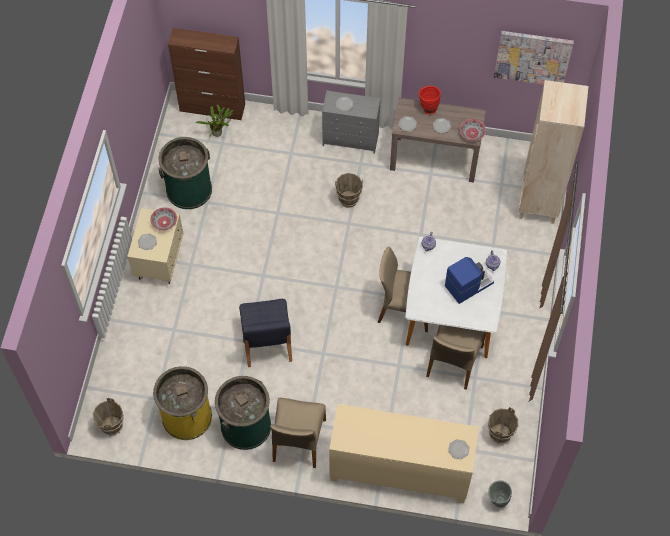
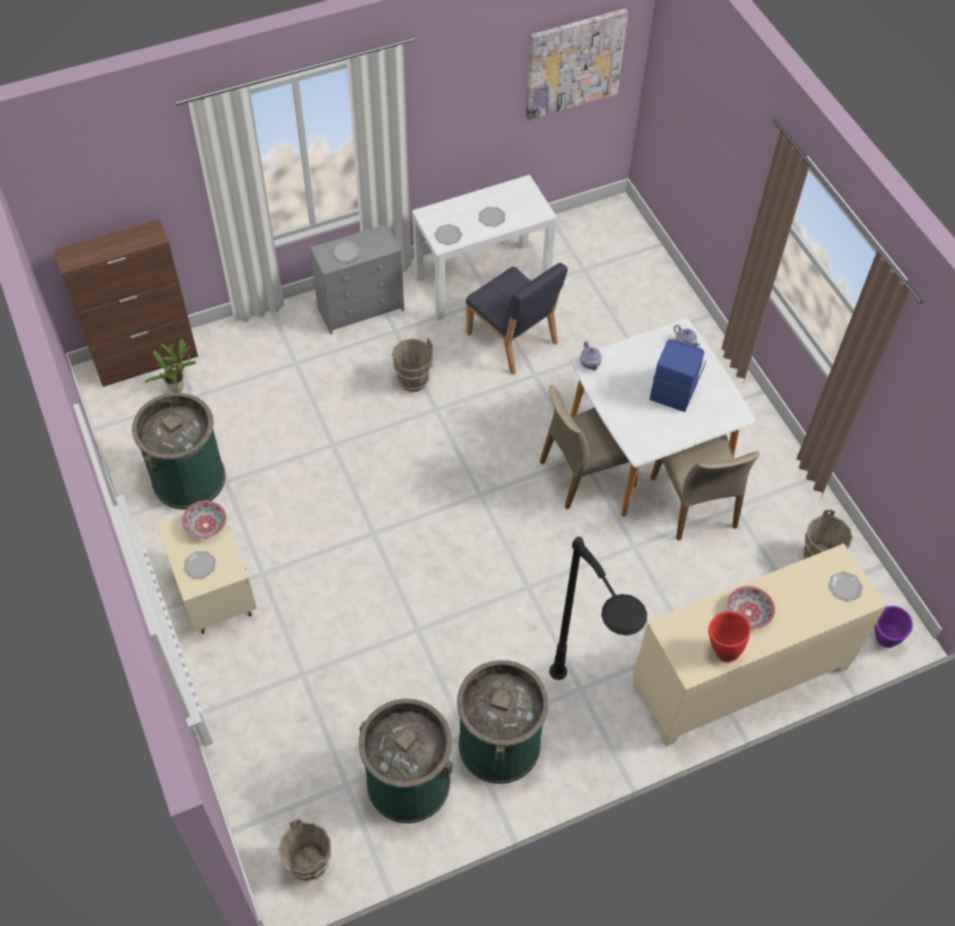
camera: 35 degrees left, 5 degrees down
(187, 416) = (408, 782): yellow trash can -> green trash can
(266, 342) = (443, 616): blue chair -> blue chair (512, 339)
(298, 441) = (583, 720): beige chair -> black floor lamp
(428, 108) = (458, 205): red vase -> red vase (721, 650)
(435, 158) = (482, 280): brown console table -> white console table
(471, 133) = (535, 208): bowl -> bowl (748, 613)
(497, 501) = (883, 641): grey vase -> purple vase
(539, 203) = (644, 269): beige bookcase -> none

